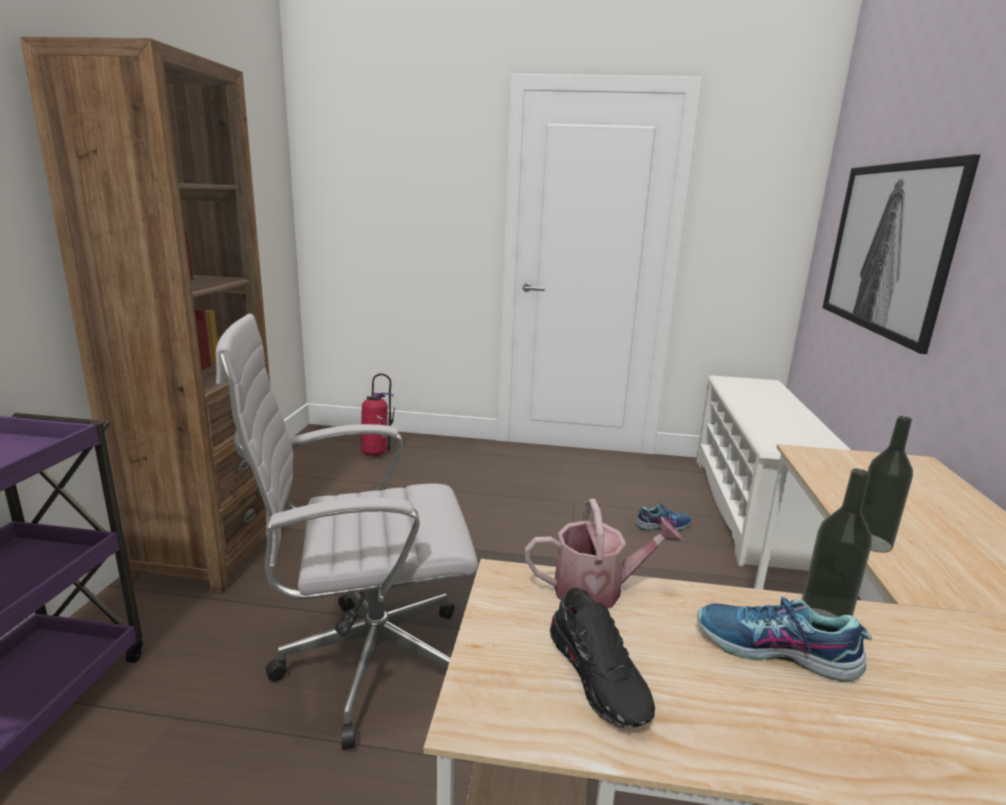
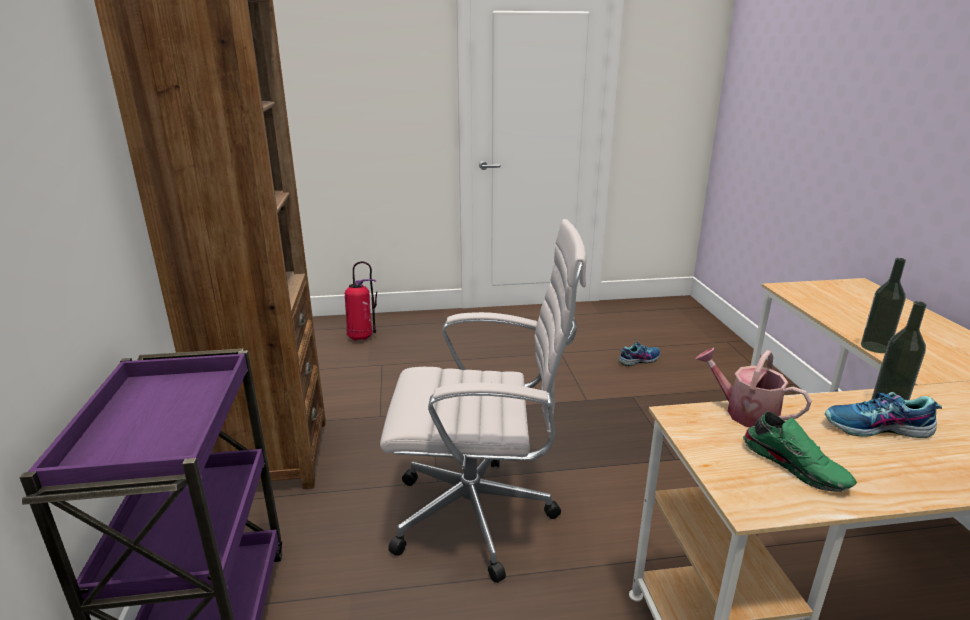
camera: 15 degrees left, 5 degrees up
(366, 664) = (480, 516): white office chair -> white office chair turned 150 degrees counterclockwise
(597, 590) = (744, 412): watering can -> watering can turned 120 degrees counterclockwise
(600, 675) = (796, 465): black shoe -> green shoe
(752, 508) = (696, 334): white shoe rack -> none
(887, 248) = (801, 116): picture -> none

